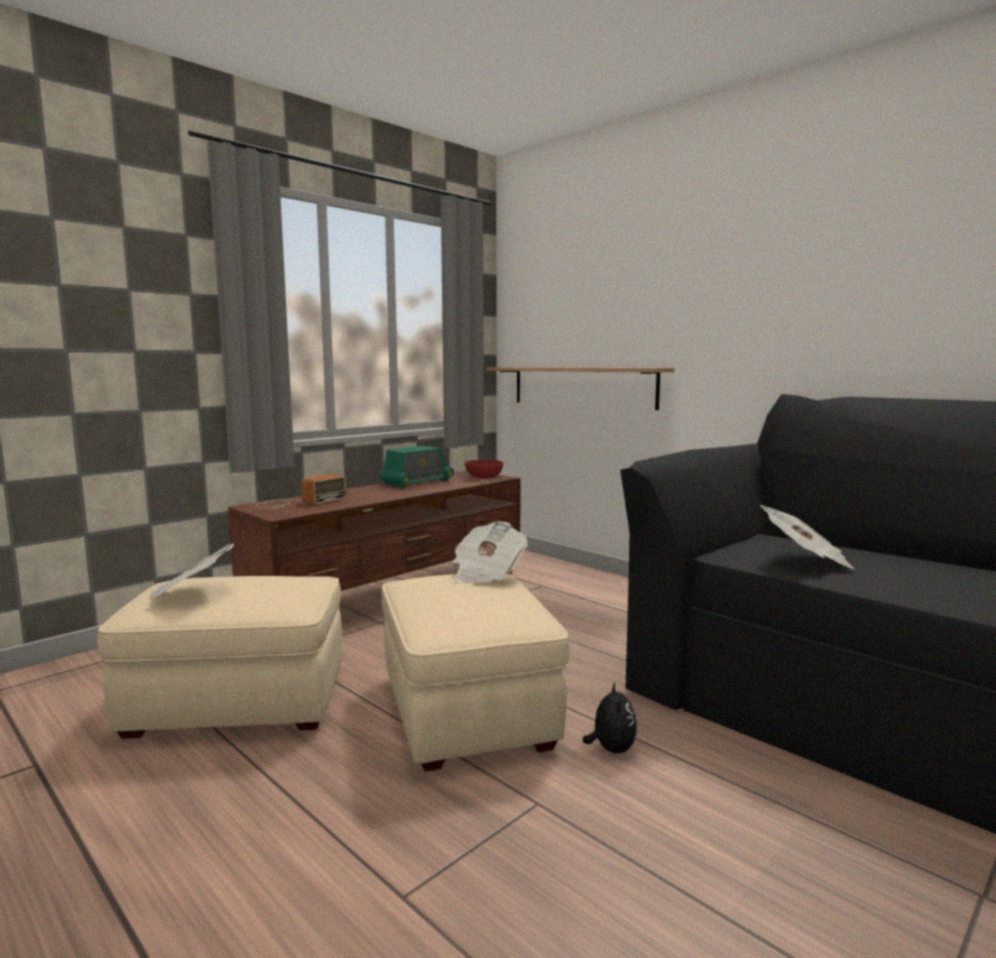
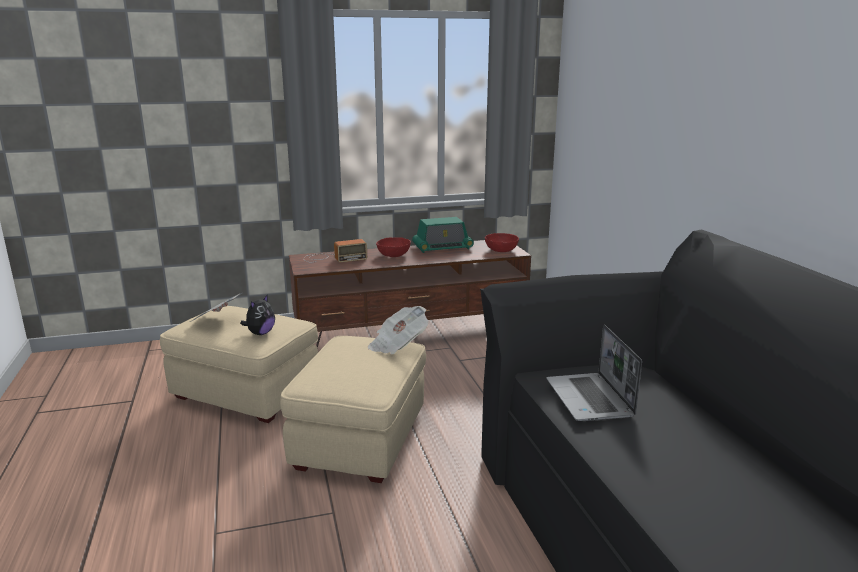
camera: 30 degrees right, 10 degrees up
(372, 492) = (394, 255): none -> red bowl
(582, 386) = (602, 176): shelf -> none
(611, 749) = (417, 496): plush toy -> plush toy (260, 333)
(805, 559) = (590, 399): newspaper -> laptop

